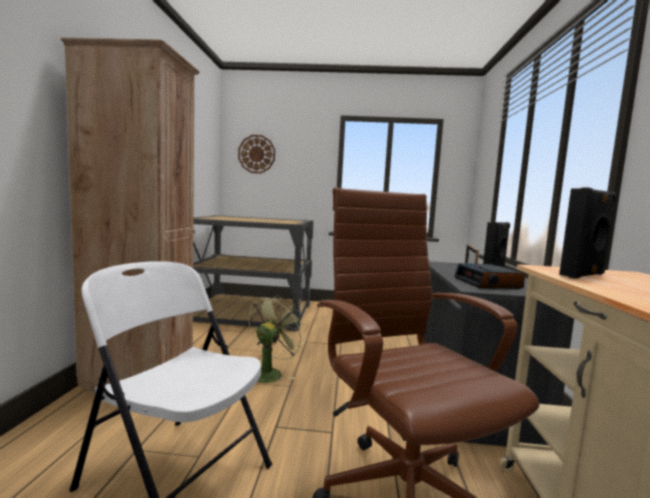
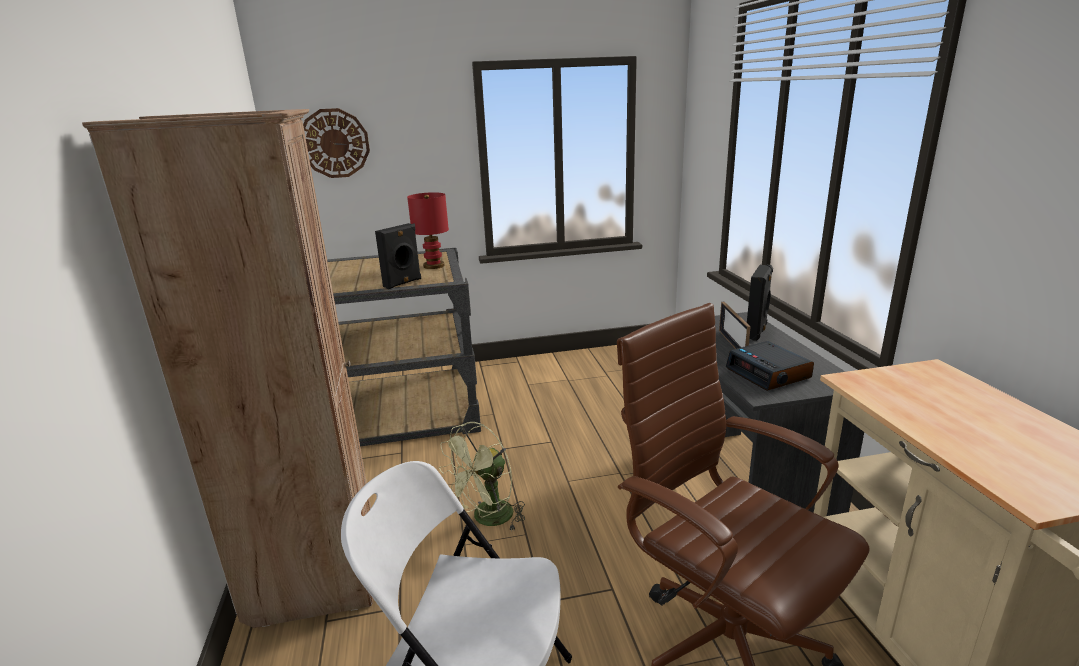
camera: 15 degrees left, 15 degrees up
(269, 373) = (487, 519): green fan -> green fan turned 150 degrees counterclockwise
(291, 221) = (433, 266): none -> red table lamp
(583, 275) = (899, 395): black speaker -> black speaker (403, 283)

